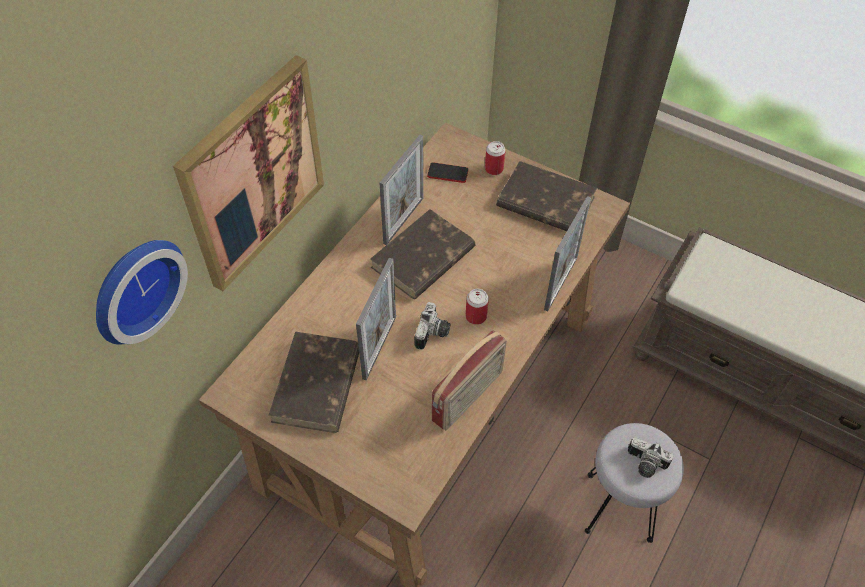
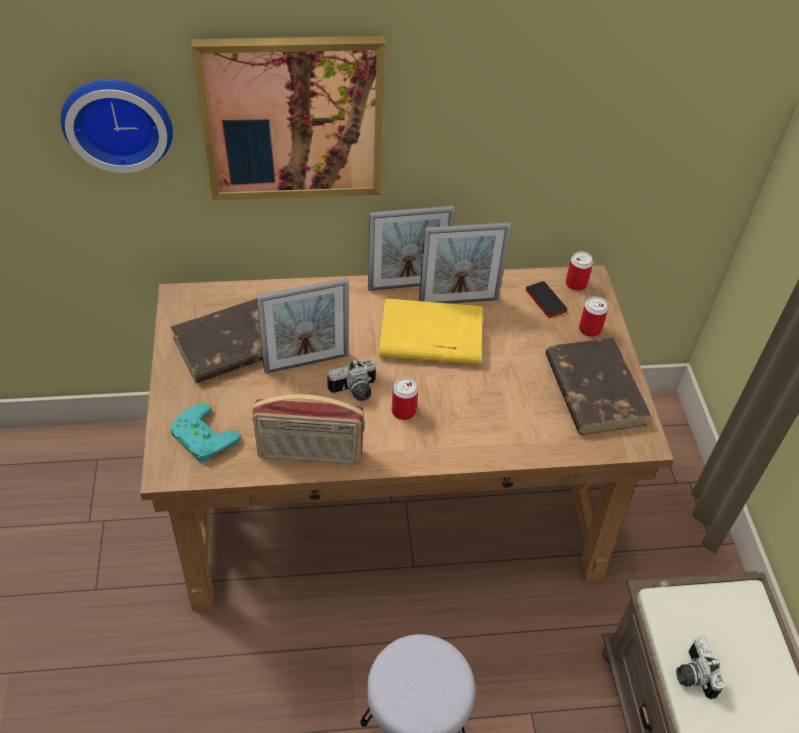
camera: 50 degrees right, 5 degrees down
(394, 460) = (200, 438): none -> turquoise game controller
(422, 258) = (429, 337): brown book -> yellow book
(448, 148) = (576, 284): none -> can
(561, 283) = (507, 455): picture frame -> picture frame (407, 285)
(644, 464) = (416, 688): camera -> camera (692, 675)

